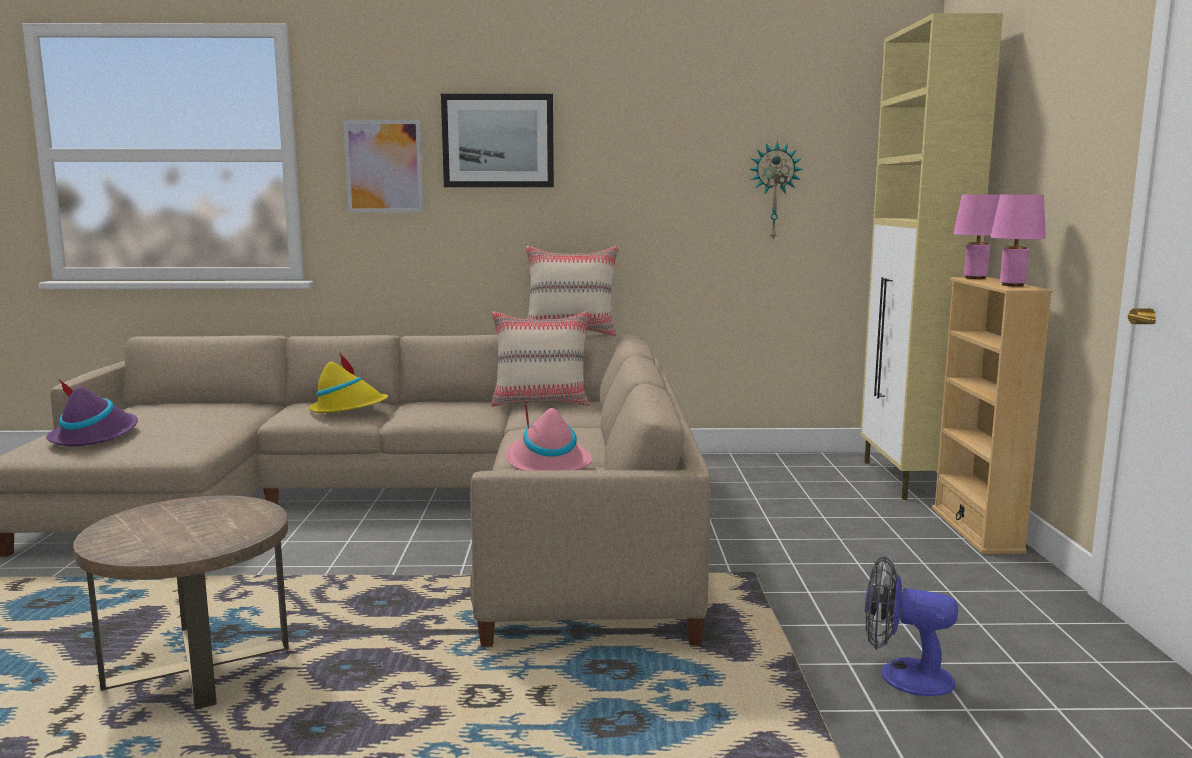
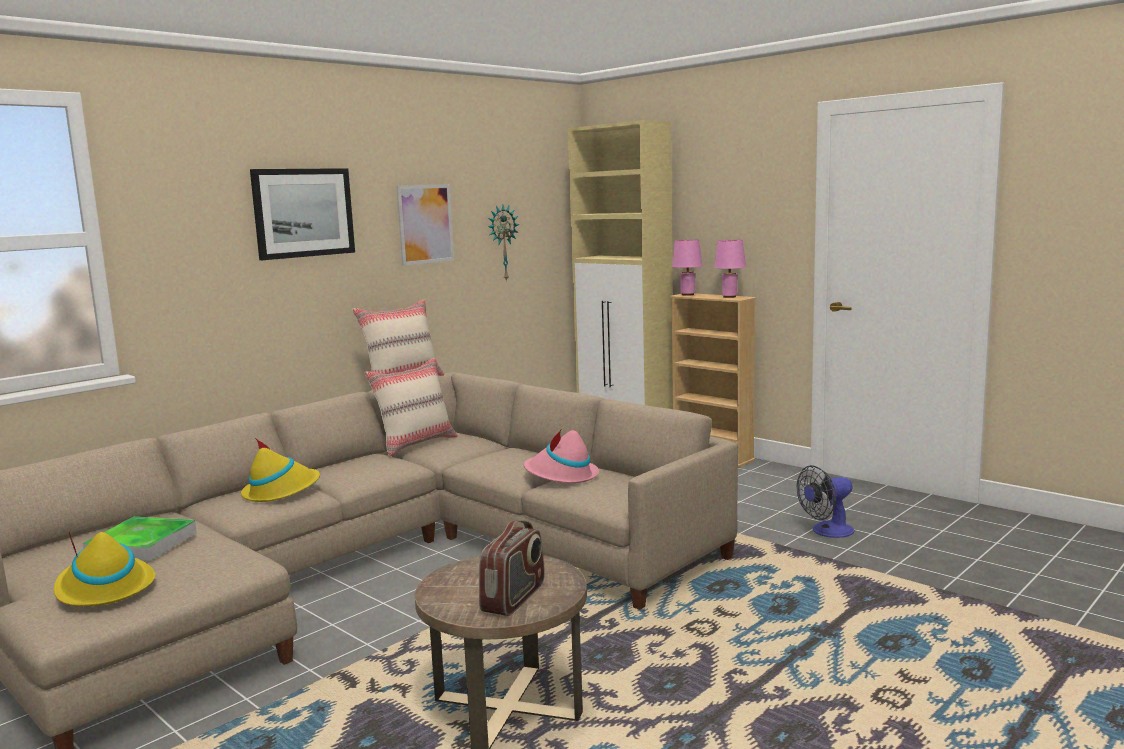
camera: 45 degrees left, 0 degrees up
(95, 436) = (104, 588): purple hat -> yellow hat
(155, 539) = (514, 598): none -> radio
(183, 417) = (142, 544): none -> tray
(384, 166) = (199, 244): picture -> picture (425, 224)

